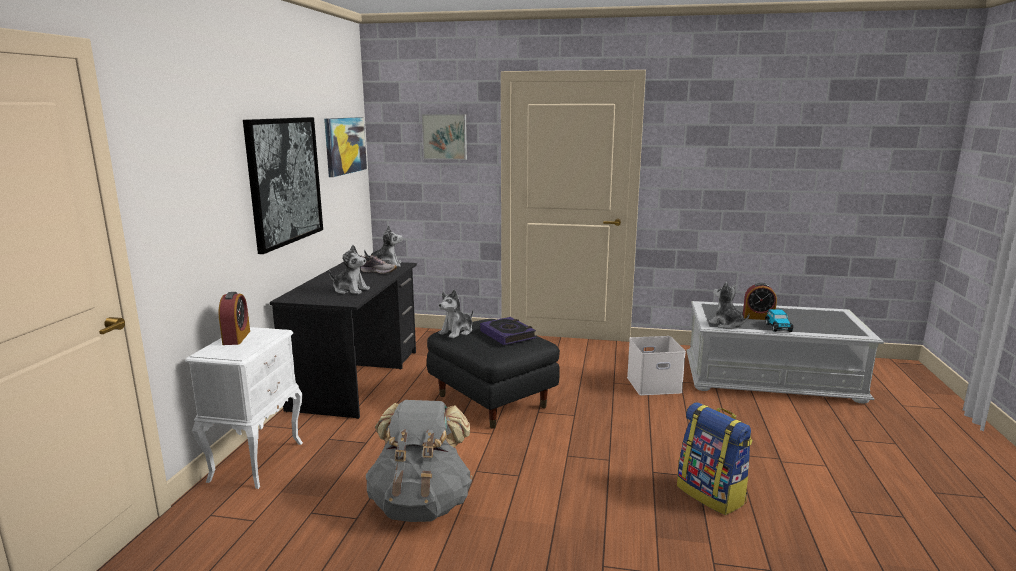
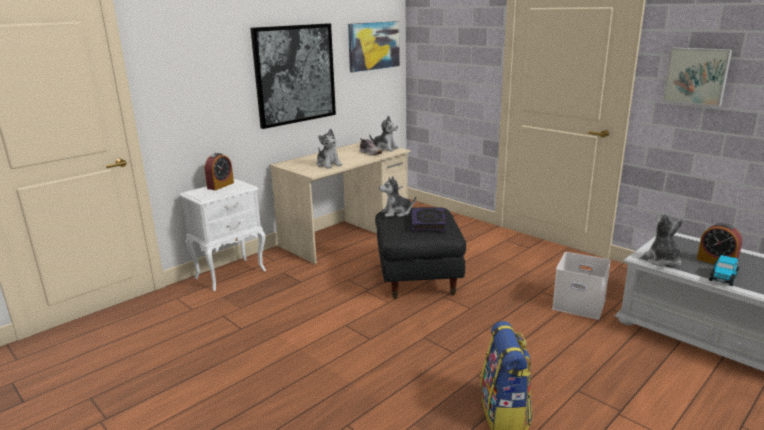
camera: 35 degrees right, 5 degrees up
(357, 379) = (345, 236): black desk -> beige desk
(421, 504) = (285, 334): grey backpack -> none
(445, 136) = (460, 39): picture -> picture (696, 76)

